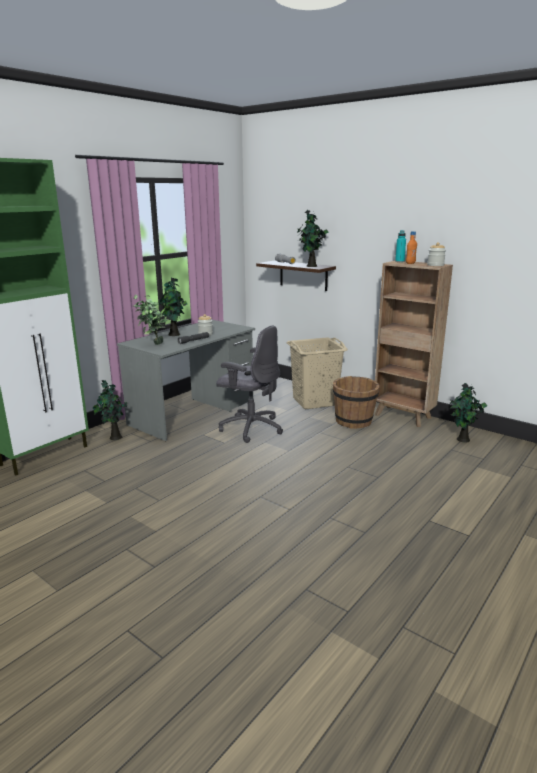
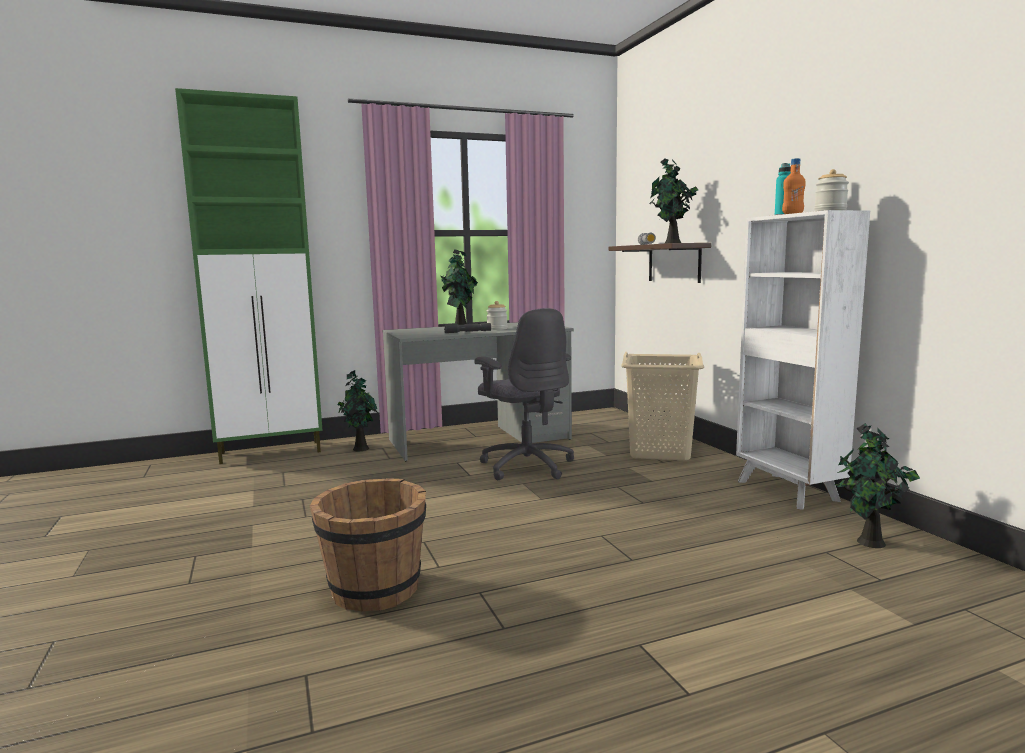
camera: 30 degrees right, 10 degrees down
(152, 344) = (414, 332): potted plant -> none
(354, 421) = (690, 483): brown bucket -> brown bucket (375, 590)
(403, 416) = (788, 491): brown bookcase -> white bookcase

